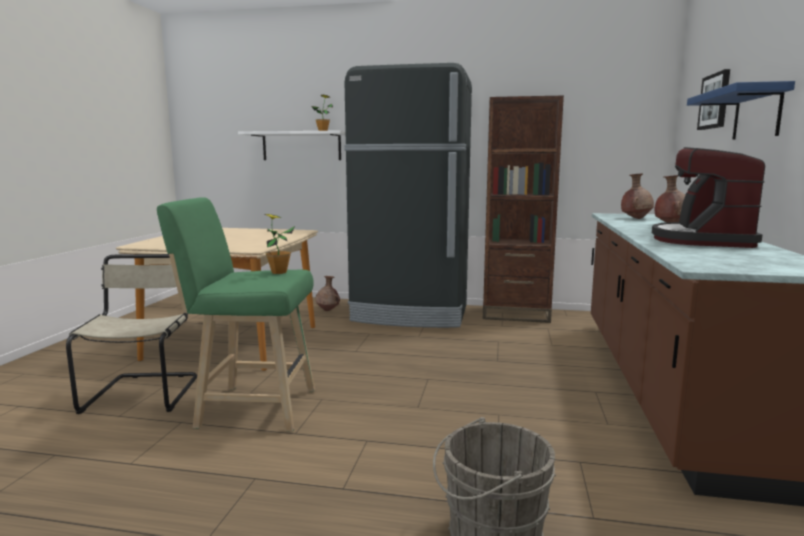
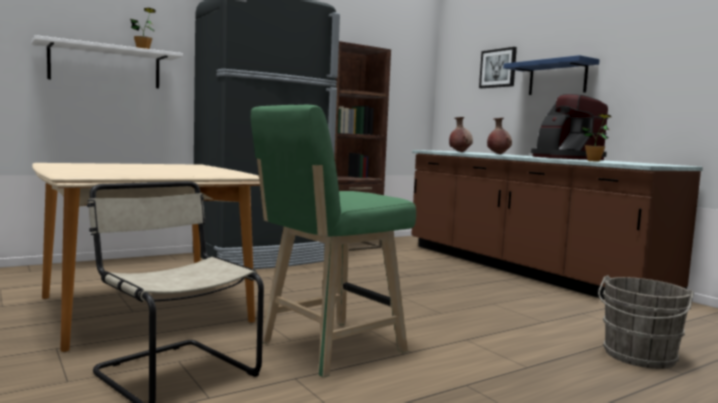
camera: 45 degrees left, 5 degrees down
(279, 272) = (355, 191): potted plant -> potted plant (593, 161)
(328, 310) = (170, 266): brown vase -> none

